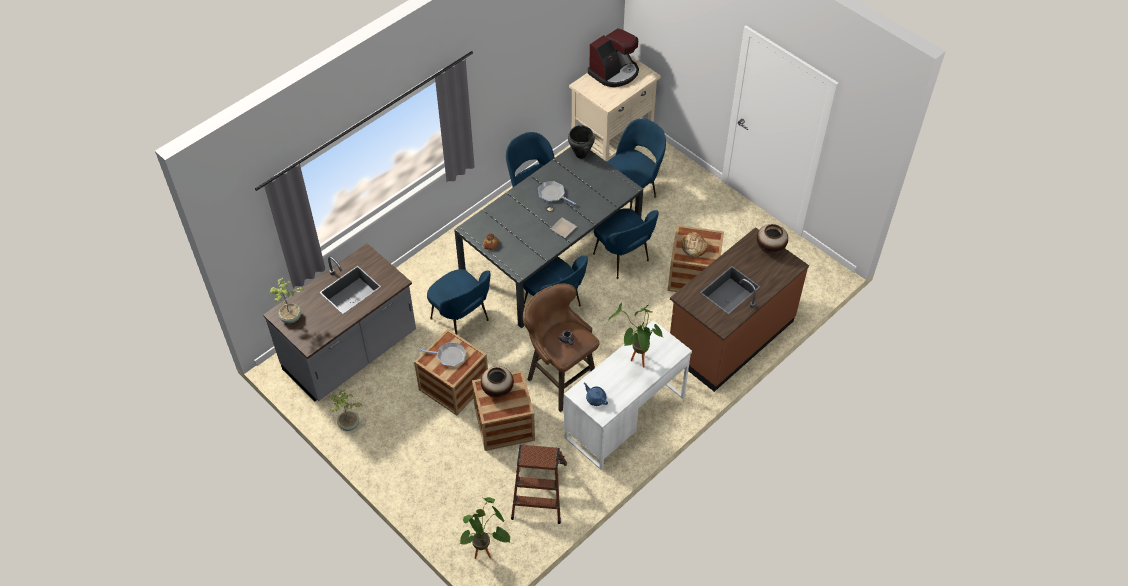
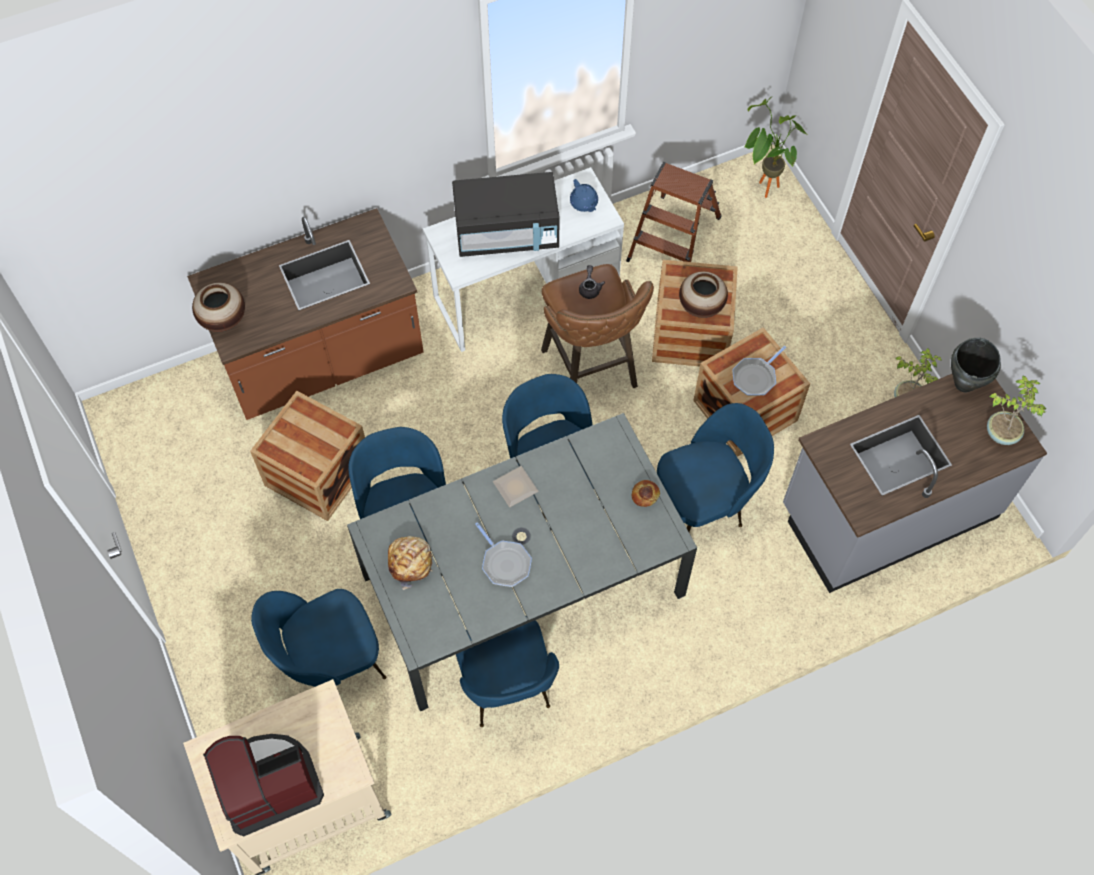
camera: 160 degrees left, 10 degrees up
(449, 356) = (755, 377): frying pan -> frying pan turned 75 degrees counterclockwise
(462, 323) = (704, 508): blue chair -> blue chair turned 90 degrees clockwise
(580, 154) = (419, 635): black cooking pot -> black cooking pot (964, 384)
(636, 363) = (507, 233): potted plant -> black microwave
(693, 247) = (313, 439): bread -> bread (411, 563)

